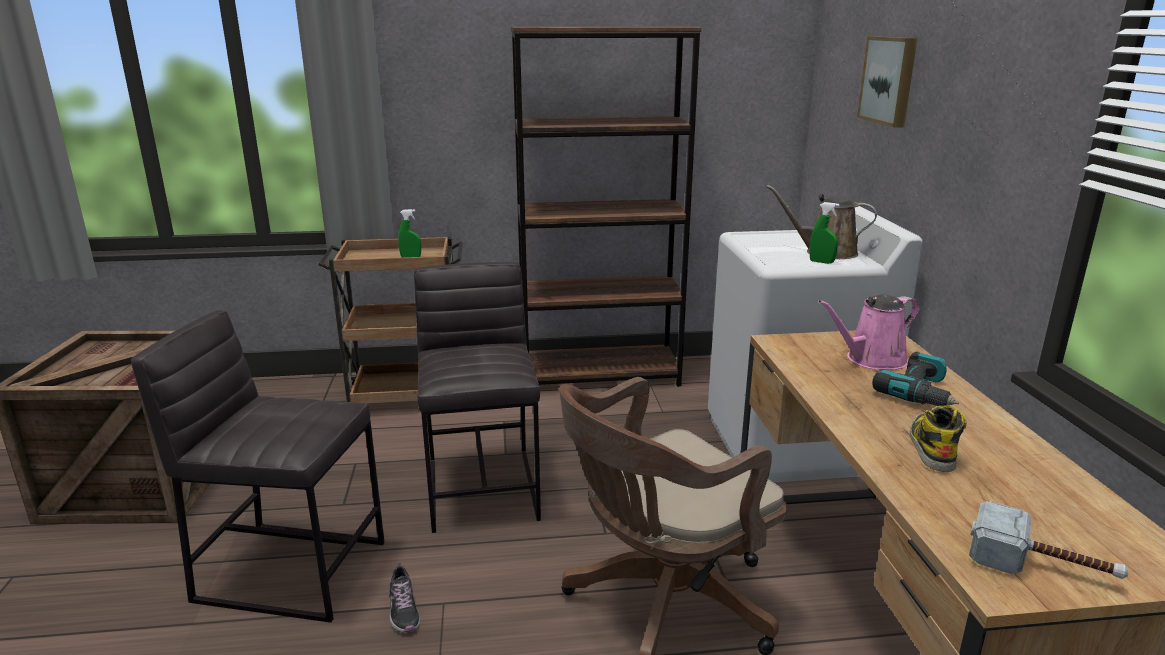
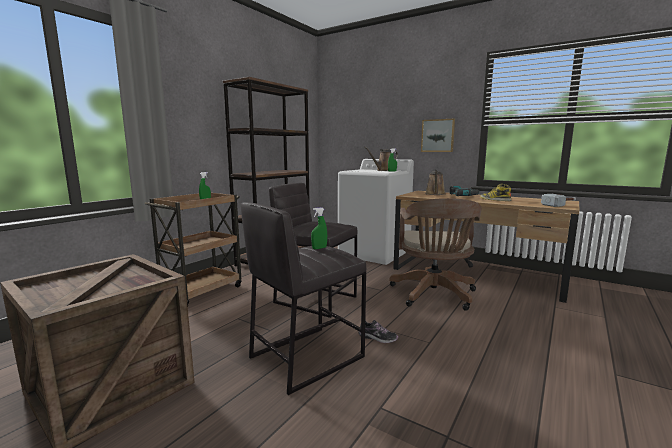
camera: 50 degrees left, 10 degrees down
(304, 415) = (319, 248): none -> green spray bottle
(871, 360) = (435, 194): pink watering can -> brown watering can
(890, 80) = (374, 112): picture -> picture (438, 135)

